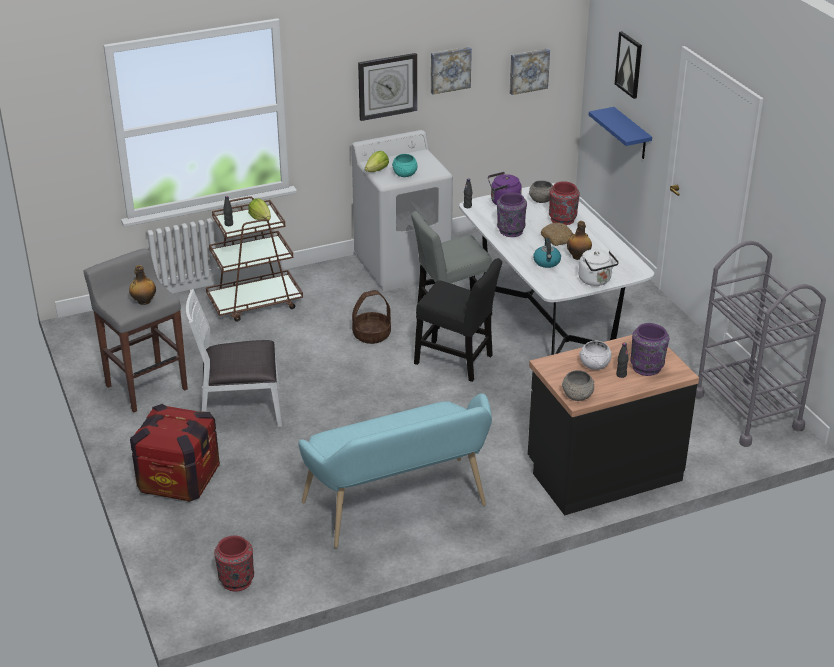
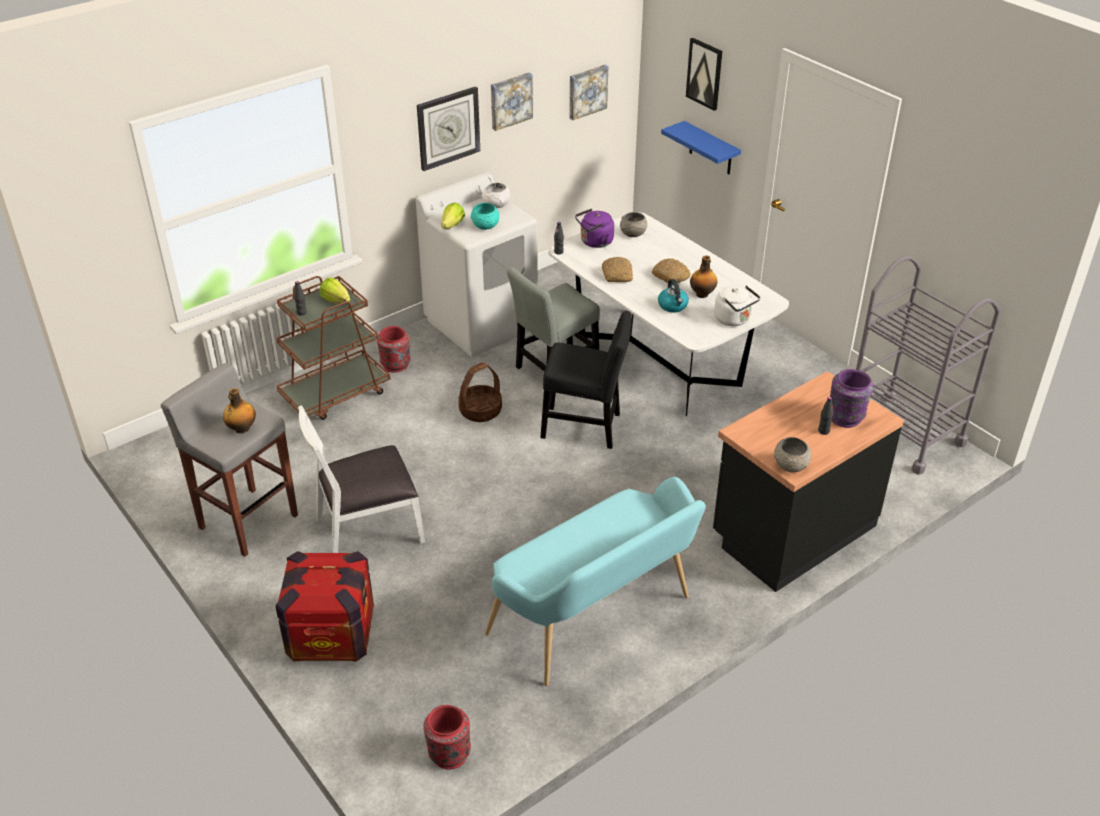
camera: 15 degrees left, 5 degrees up
(510, 231) = (617, 275): purple vase -> bread
(562, 220) = (666, 254): red vase -> red vase (395, 365)
(595, 365) = (791, 424): white bowl -> white bowl (496, 205)

